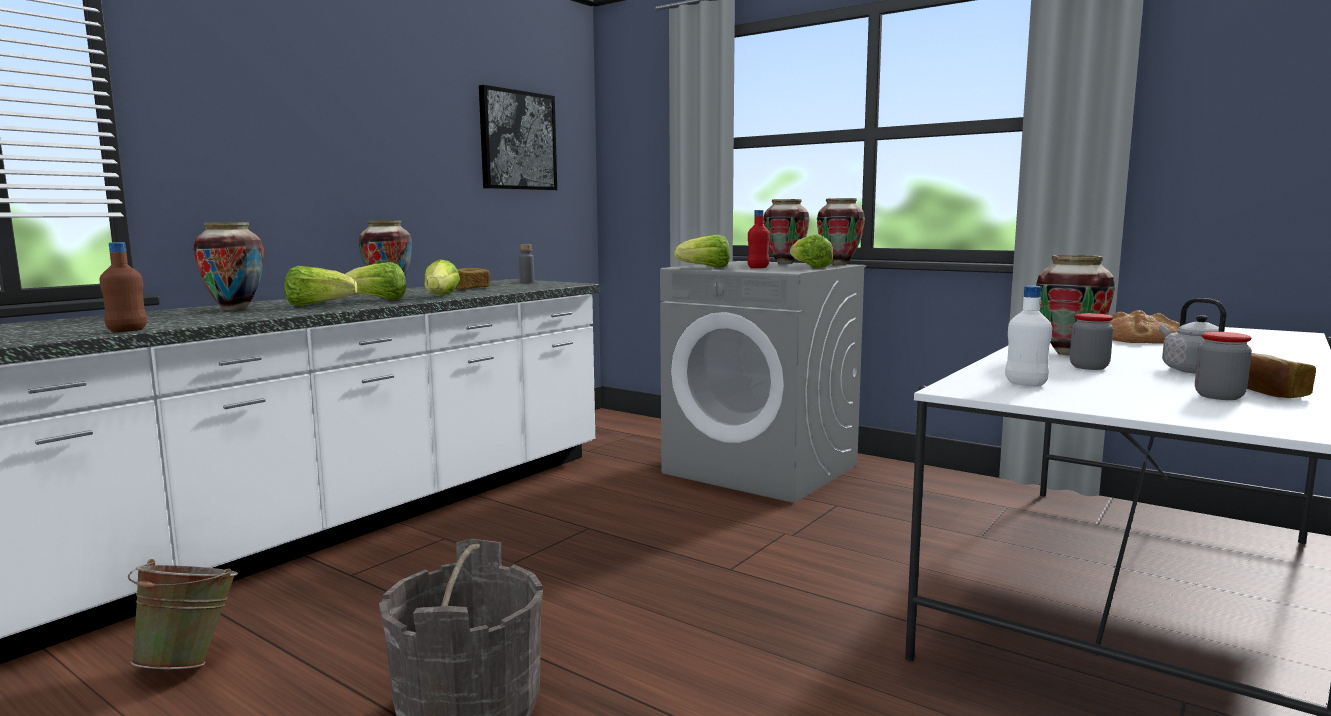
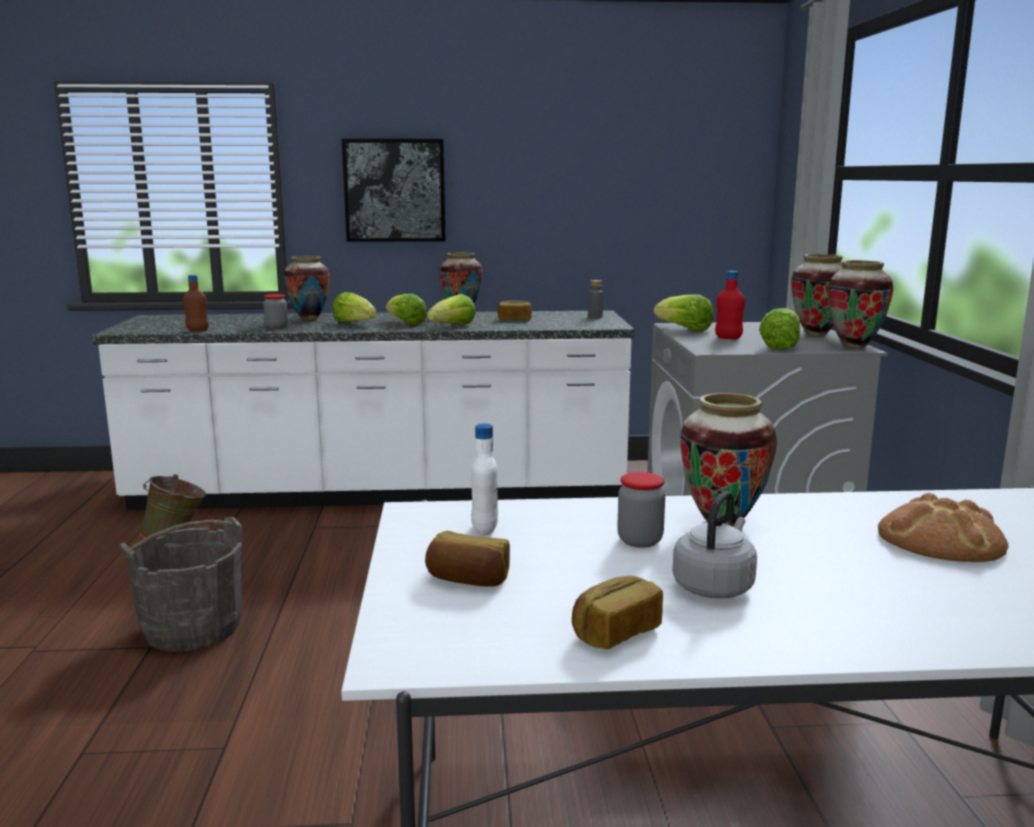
camera: 50 degrees right, 5 degrees up
(517, 140) = (654, 168): picture -> picture (395, 190)
(1143, 400) = (468, 579): none -> bread
(1219, 396) = (547, 610): jar -> jar (276, 327)

